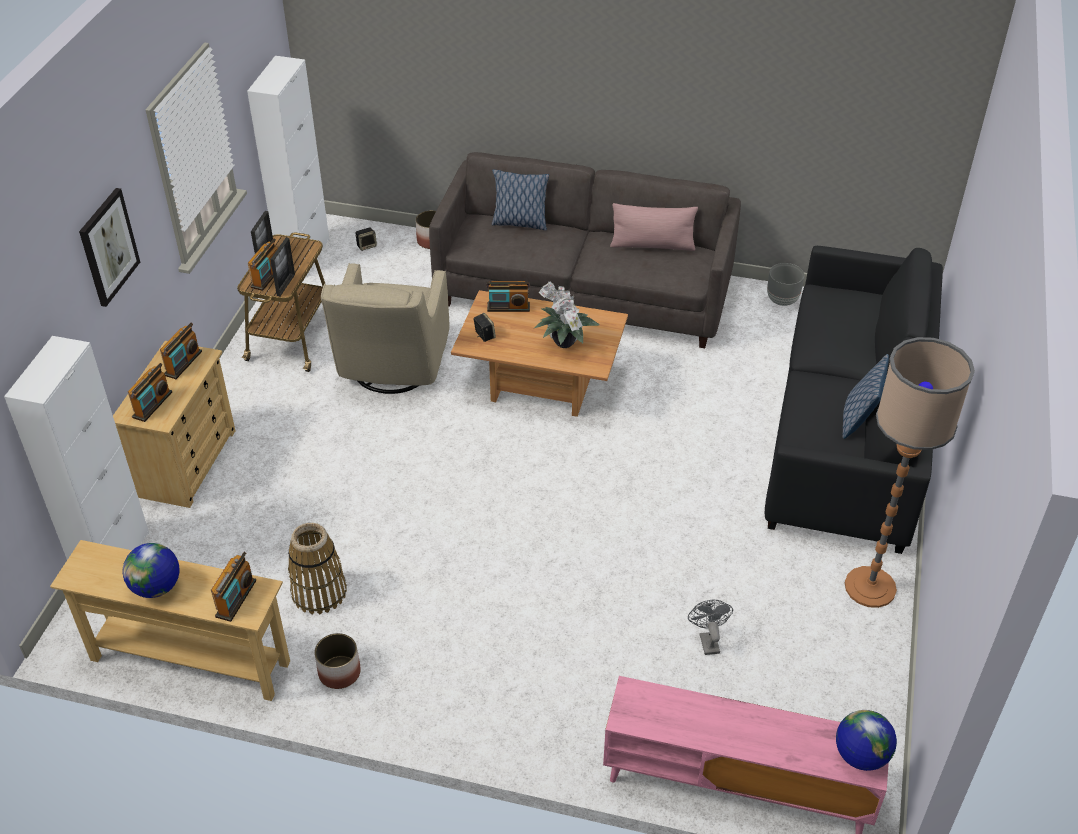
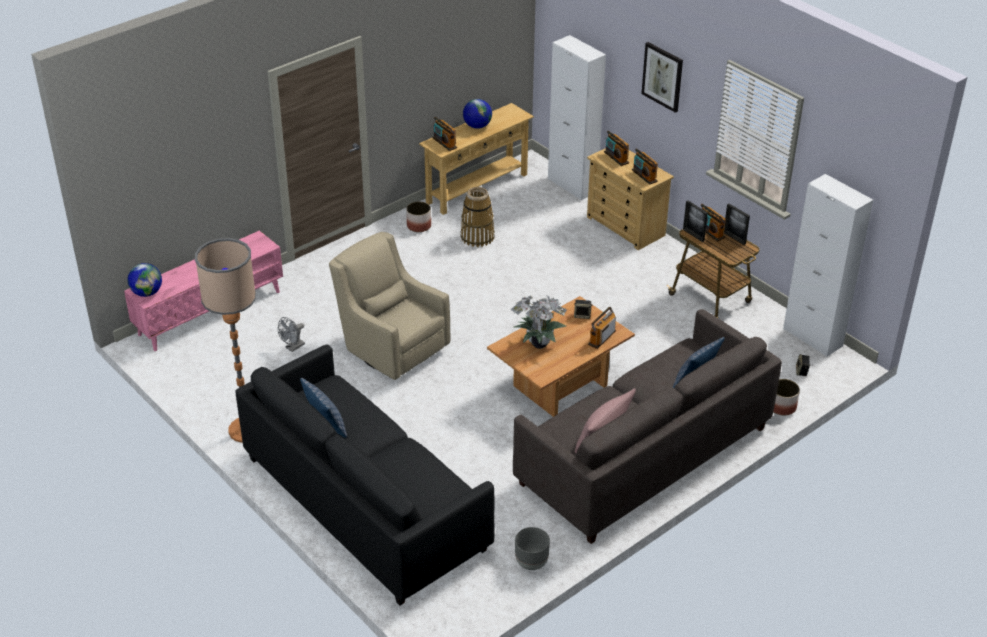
camera: 125 degrees right, 5 degrees down
(392, 369) = (640, 328): beige armchair -> beige armchair (391, 349)
(707, 640) = (293, 347): grey fan -> grey fan turned 105 degrees clockwise

